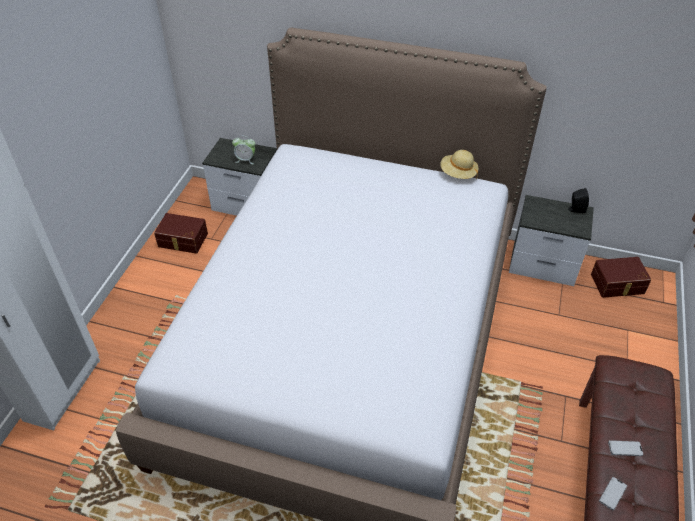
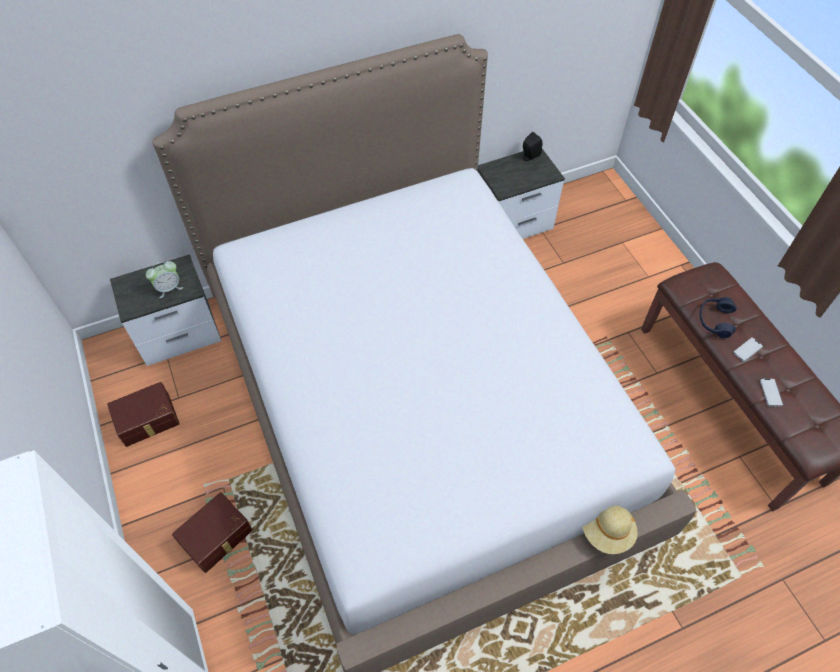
camera: 40 degrees left, 10 degrees up
(458, 174) = (426, 181): beige hat -> beige hat (606, 531)
(616, 409) = (715, 321): none -> blue headphones
(618, 284) = (582, 205): brown storage box -> brown storage box (217, 537)

